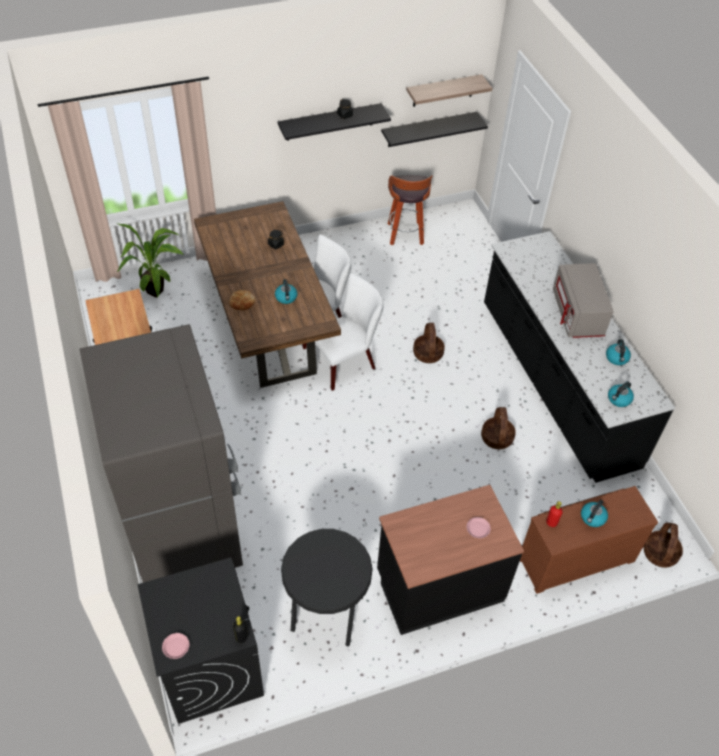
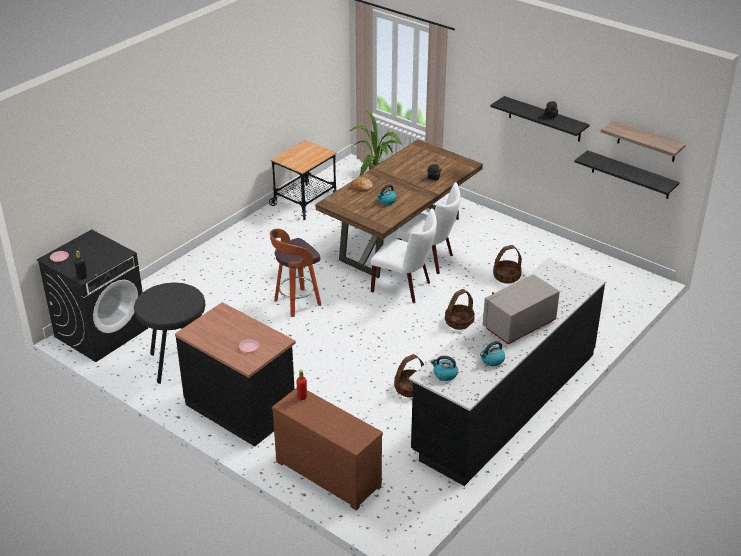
camera: 60 degrees right, 15 degrees down
(183, 528) = (193, 279): grey fridge -> none
(405, 235) = (577, 263): stool -> stool (296, 303)
(592, 518) = (326, 417): kettle -> none
(660, 553) = (379, 524): basket -> basket (506, 277)

